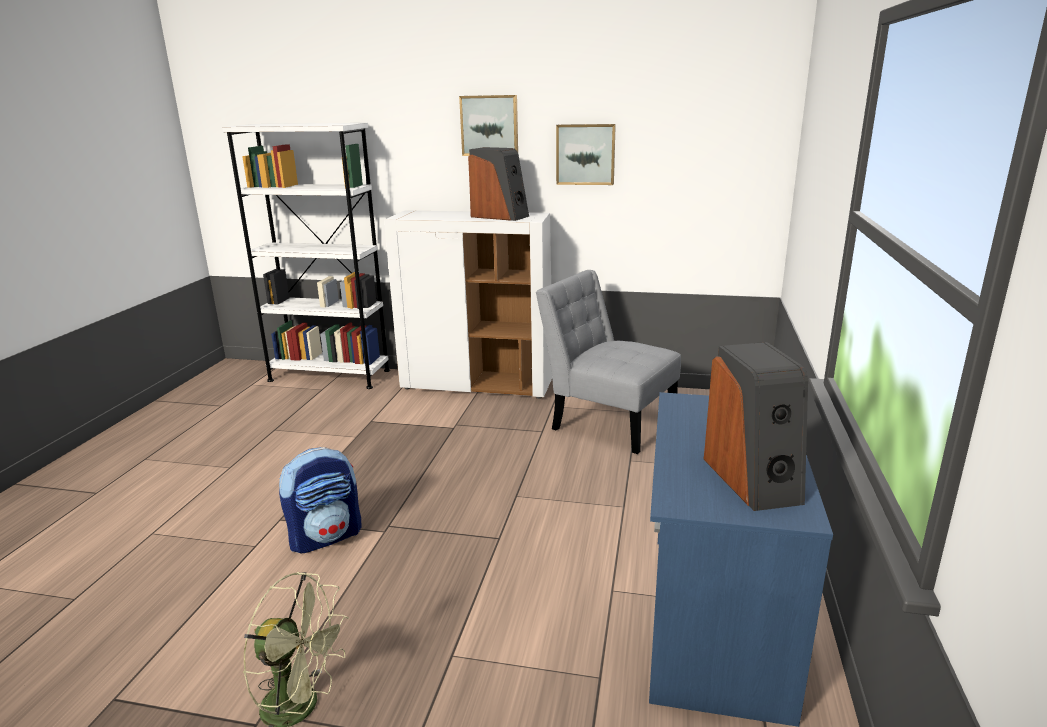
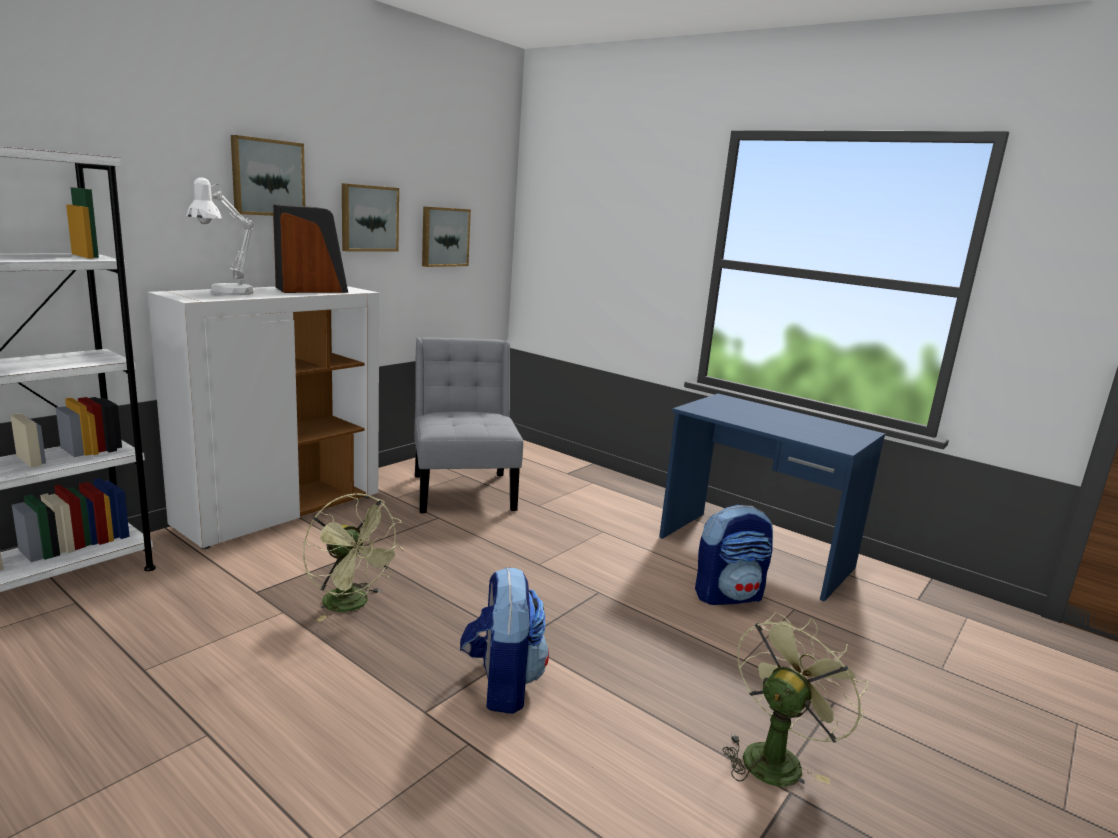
camera: 65 degrees left, 5 degrees down
(382, 452) = (352, 605): none -> green fan
(435, 214) = (225, 293): none -> white table lamp
(577, 618) = (728, 595): none -> backpack
(608, 422) = (463, 489): grey chair -> grey chair turned 105 degrees clockwise
(680, 170) = (444, 237): none -> picture
(753, 479) = (819, 427): speaker -> none

